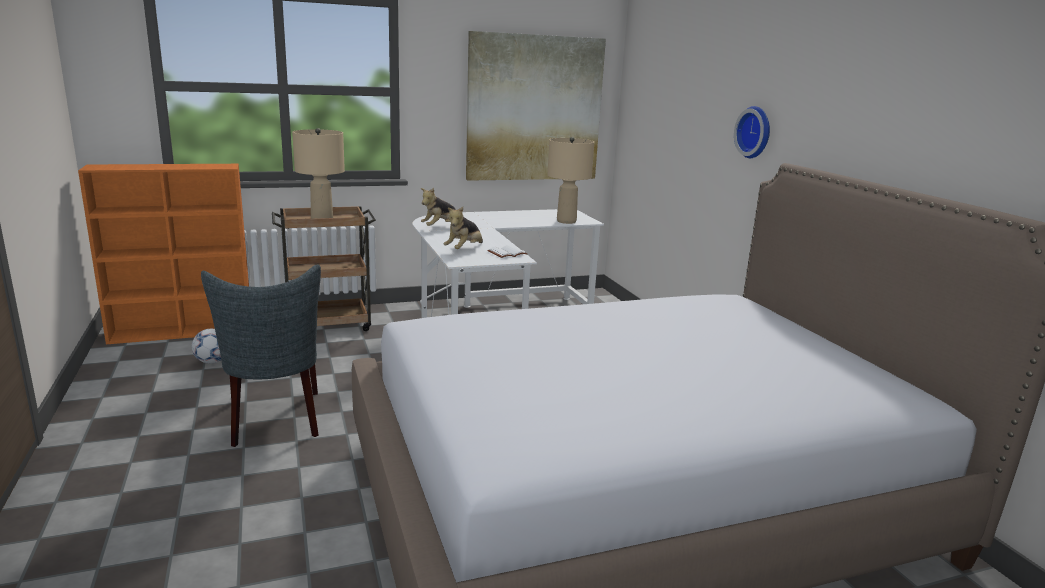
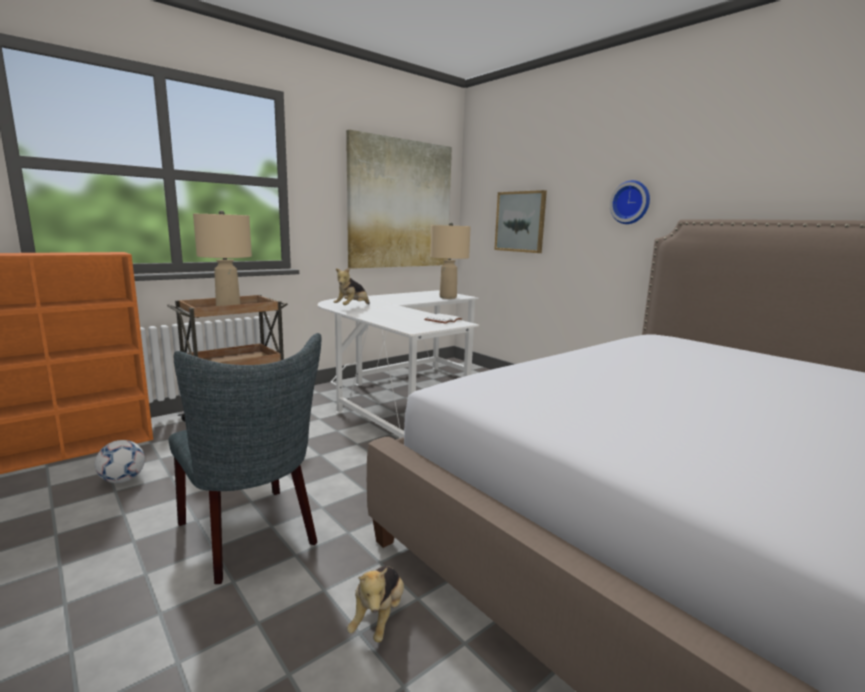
camera: 20 degrees left, 5 degrees down
(464, 249) = (401, 320): plush toy -> plush toy (378, 617)
(665, 137) = (520, 222): none -> picture

